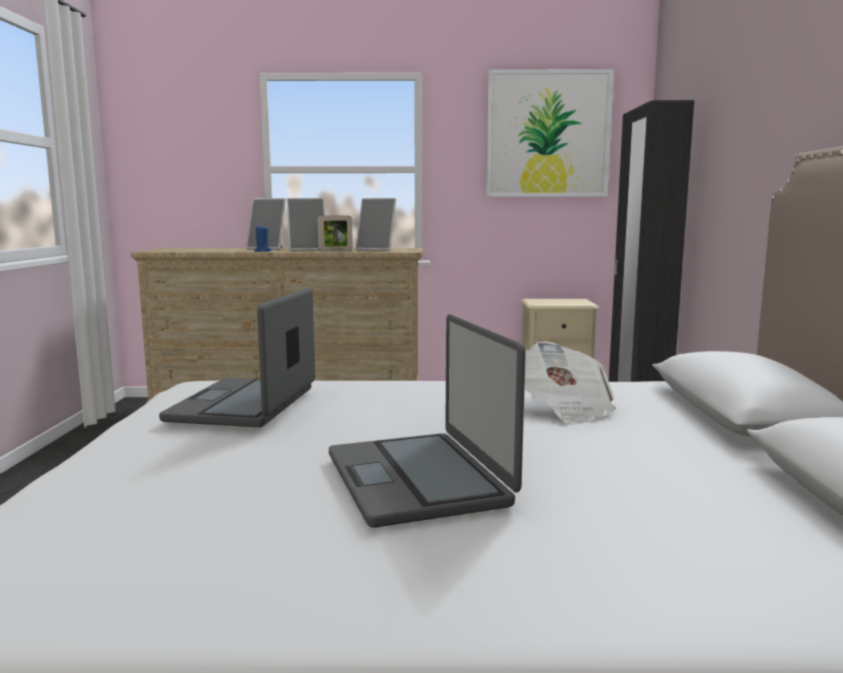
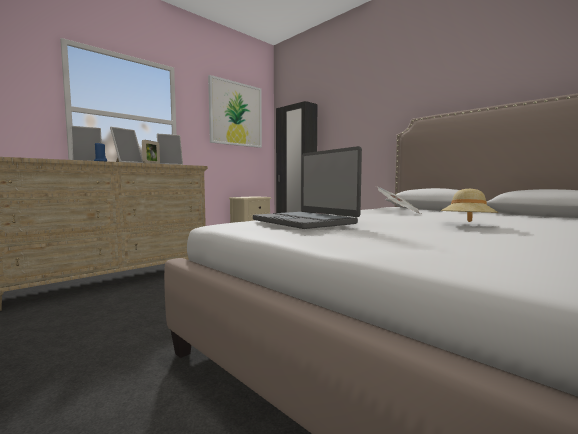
camera: 45 degrees left, 5 degrees down
(418, 479) = (467, 224): laptop -> beige hat

